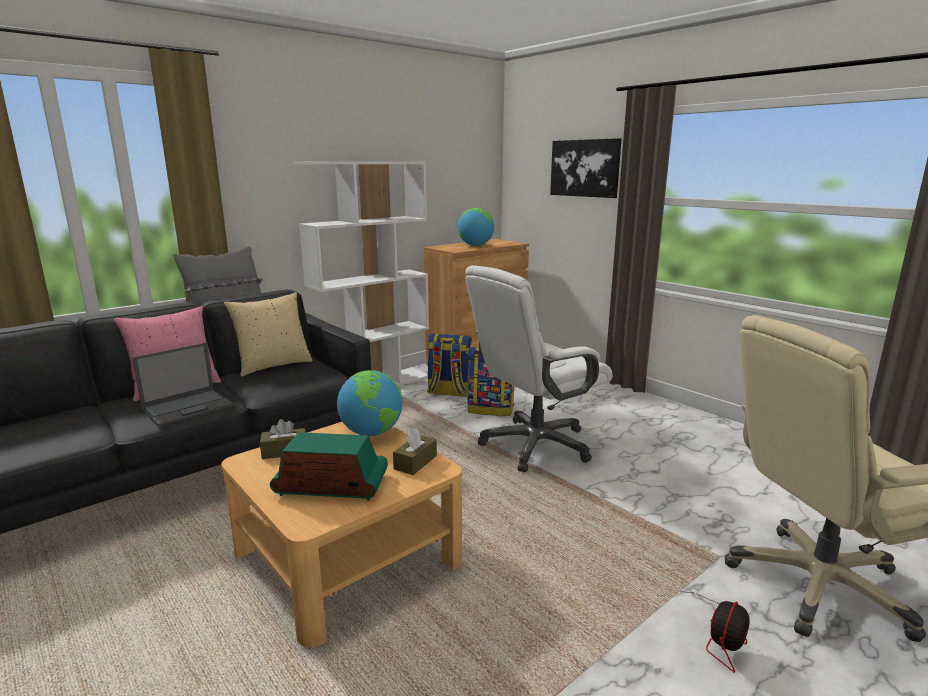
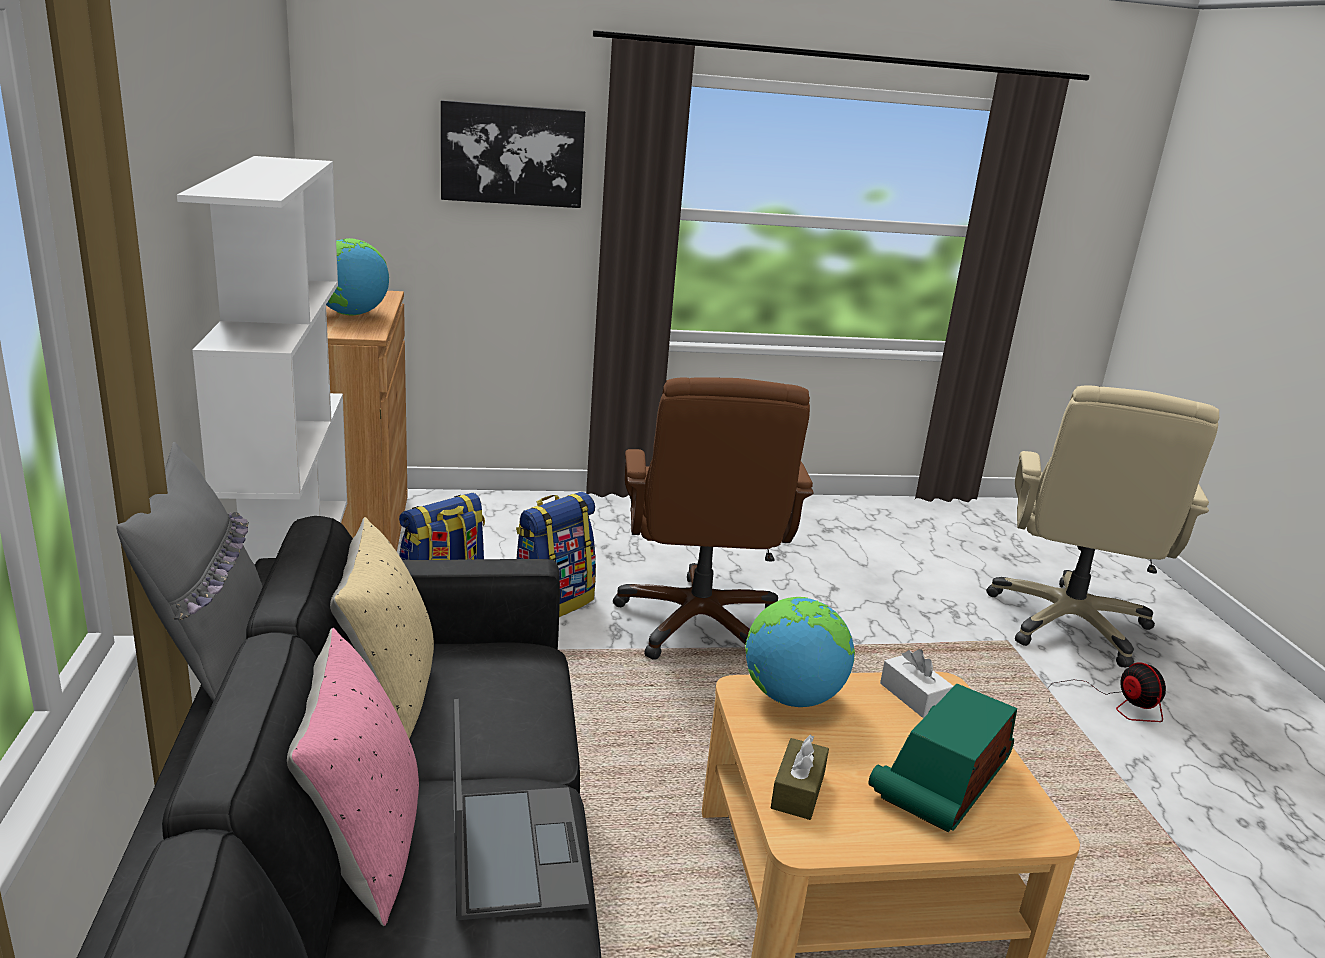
camera: 60 degrees left, 5 degrees up
(415, 462) = (913, 696): brown tissue box -> white tissue box
(535, 445) = (699, 623): white office chair -> brown office chair

